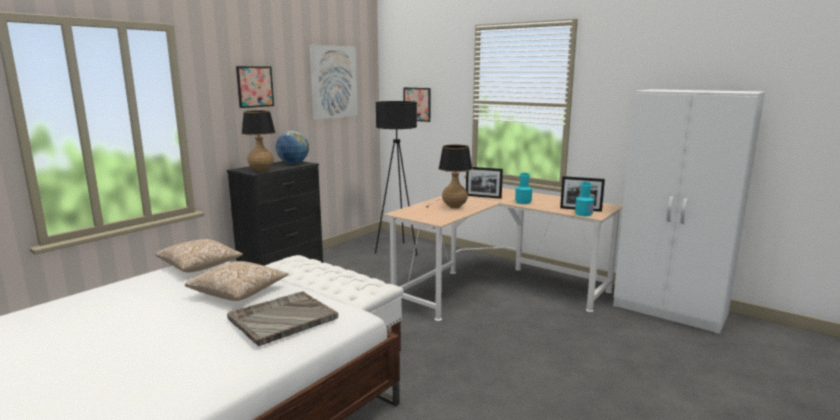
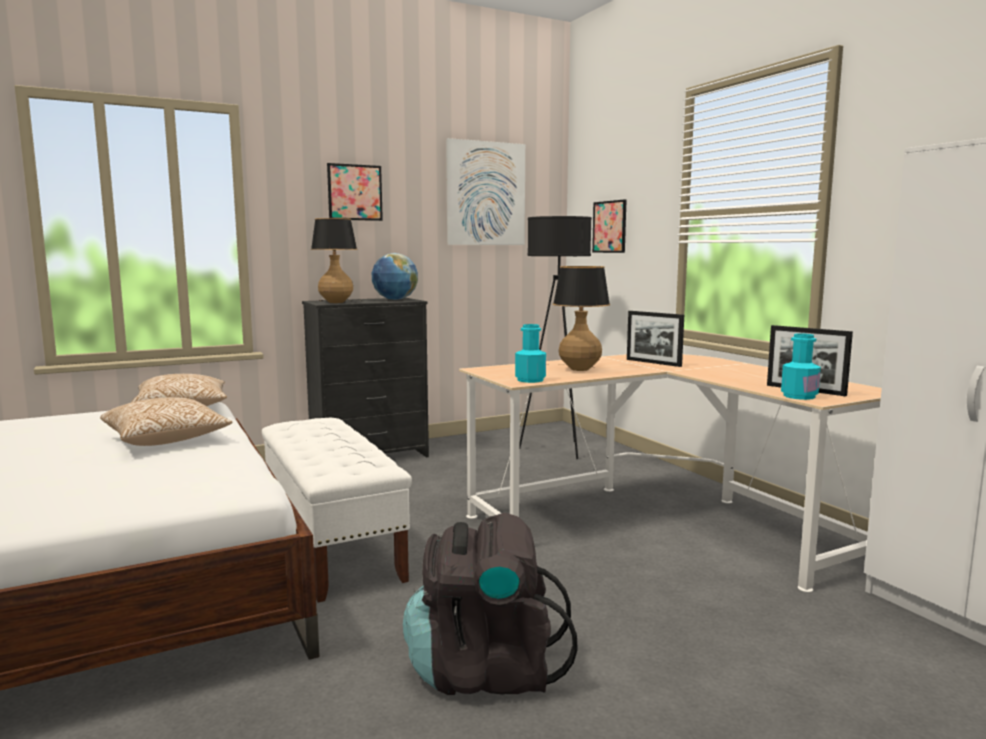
camera: 25 degrees right, 5 degrees down
(282, 319) = (146, 474): grey tray -> none
(489, 386) = (485, 670): none -> black backpack
(523, 202) = (710, 373): turquoise bottle -> turquoise bottle (530, 380)

